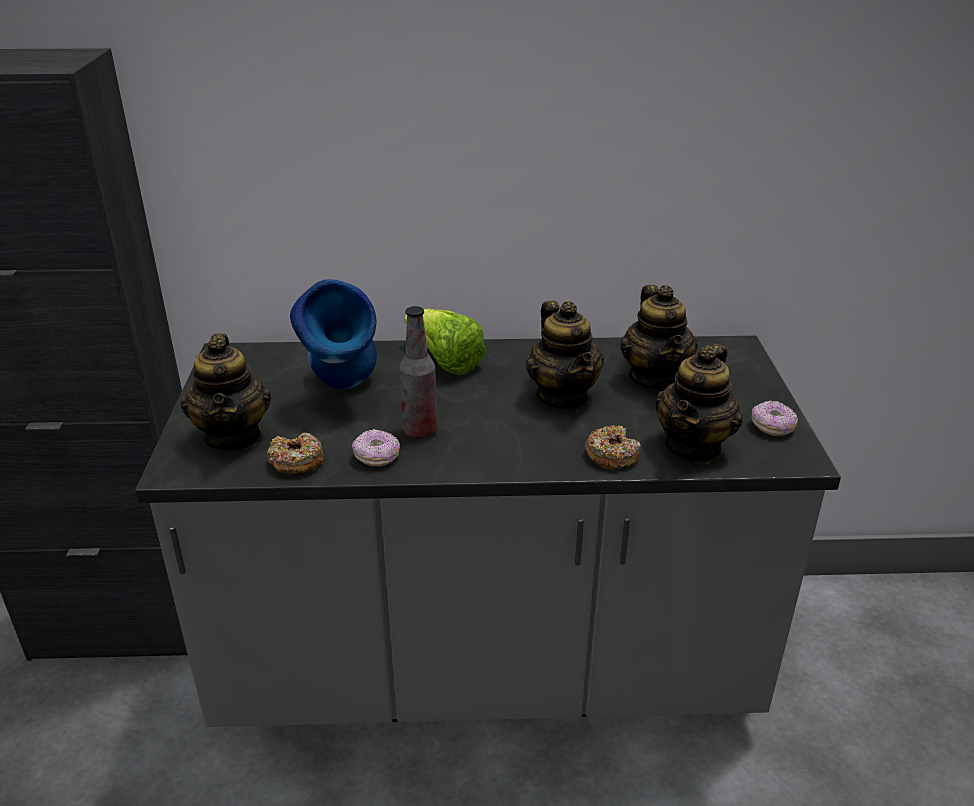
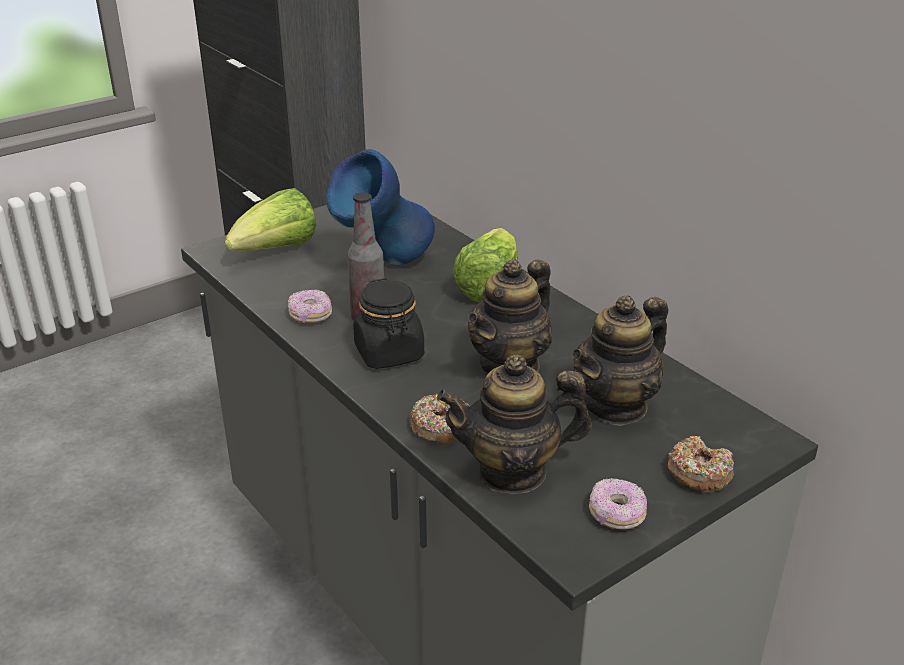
camera: 55 degrees right, 0 degrees up
(233, 436) = (276, 251): teapot -> lettuce
(296, 462) = (269, 287): donut -> donut (698, 473)
(486, 440) = (389, 353): none -> black jar

